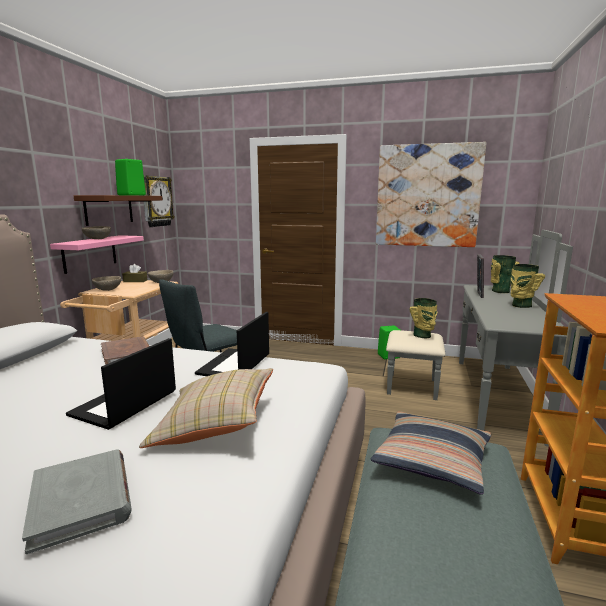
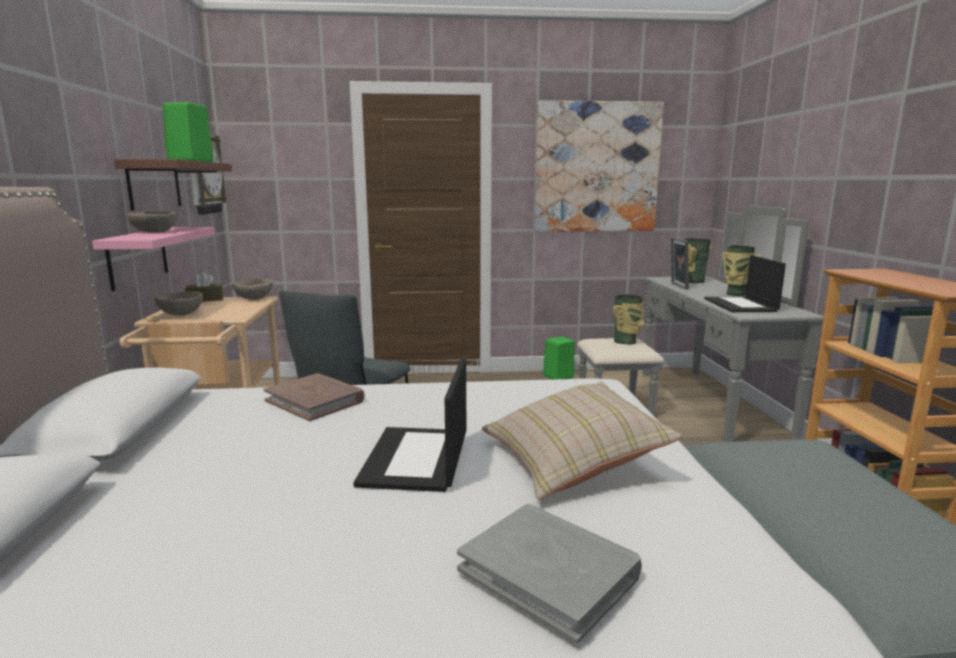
camera: 20 degrees left, 0 degrees up
(234, 365) = (491, 393): laptop -> laptop (741, 305)
(432, 460) = (787, 464): pillow -> none

